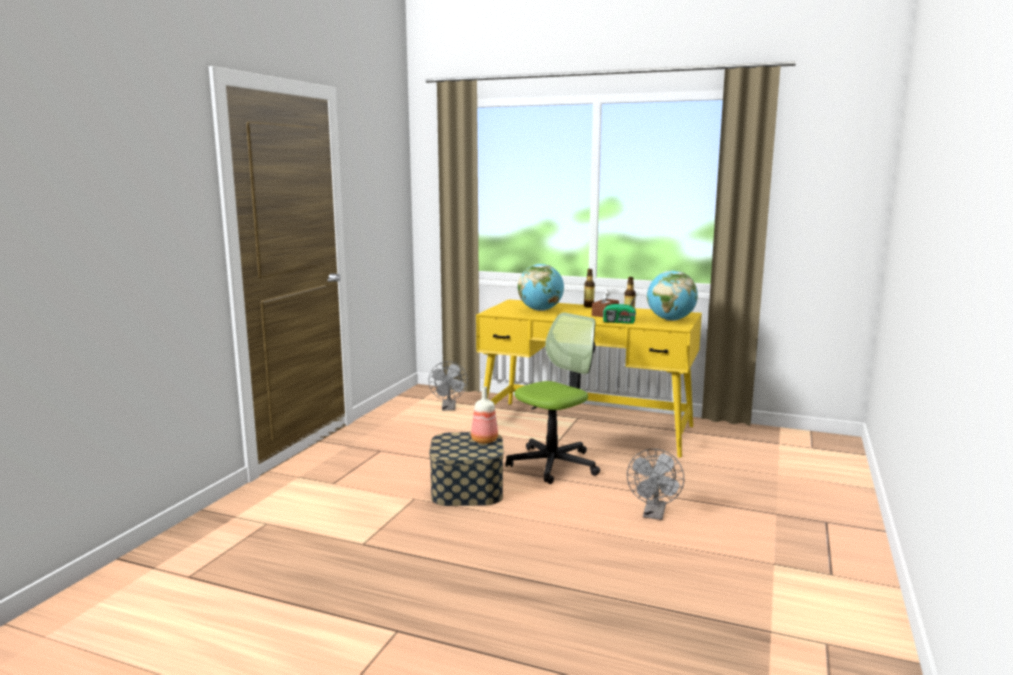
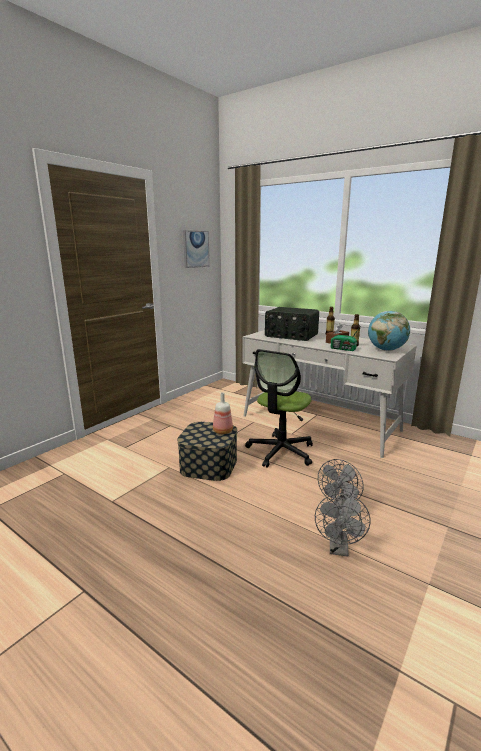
camera: 15 degrees right, 5 degrees up
(384, 193) = (195, 249): none -> picture
(449, 408) = (232, 398): grey fan -> grey fan (339, 549)
(540, 310) = (291, 336): globe -> radio
(553, 464) = (280, 451): office chair -> office chair turned 150 degrees clockwise
(586, 427) = (319, 423): yellow desk -> white desk

